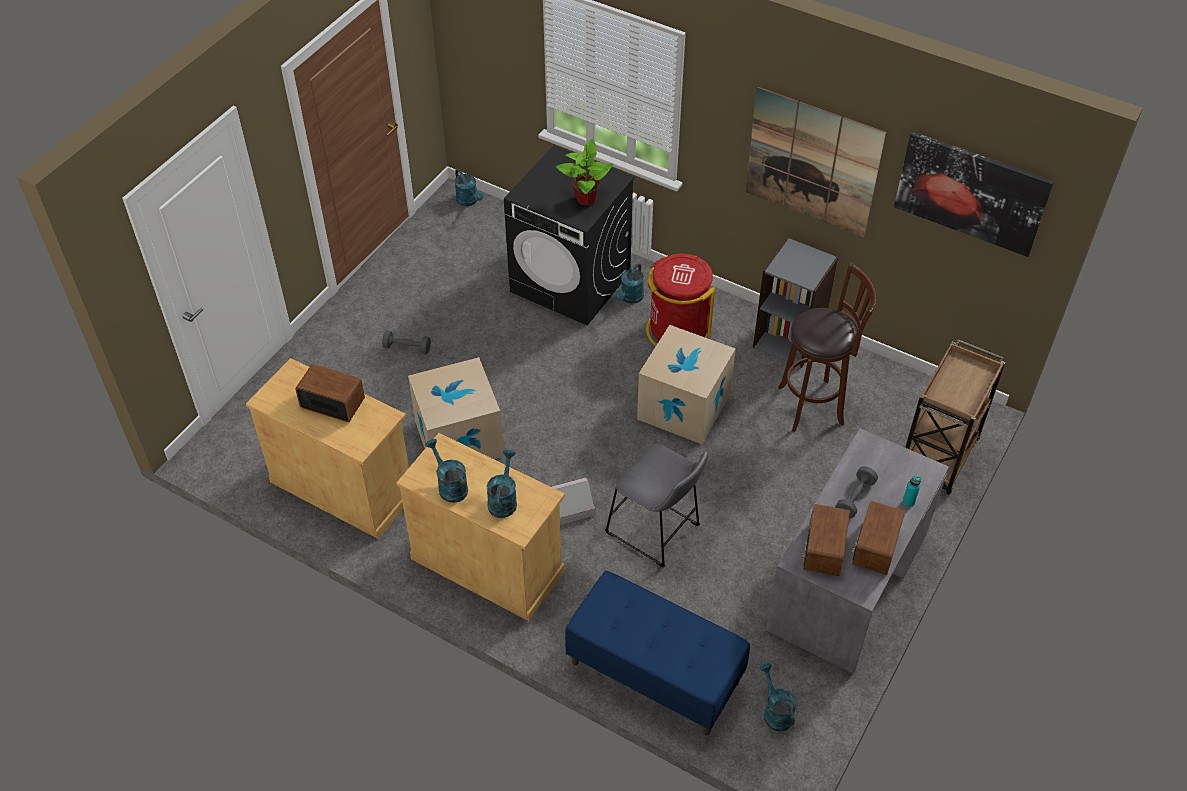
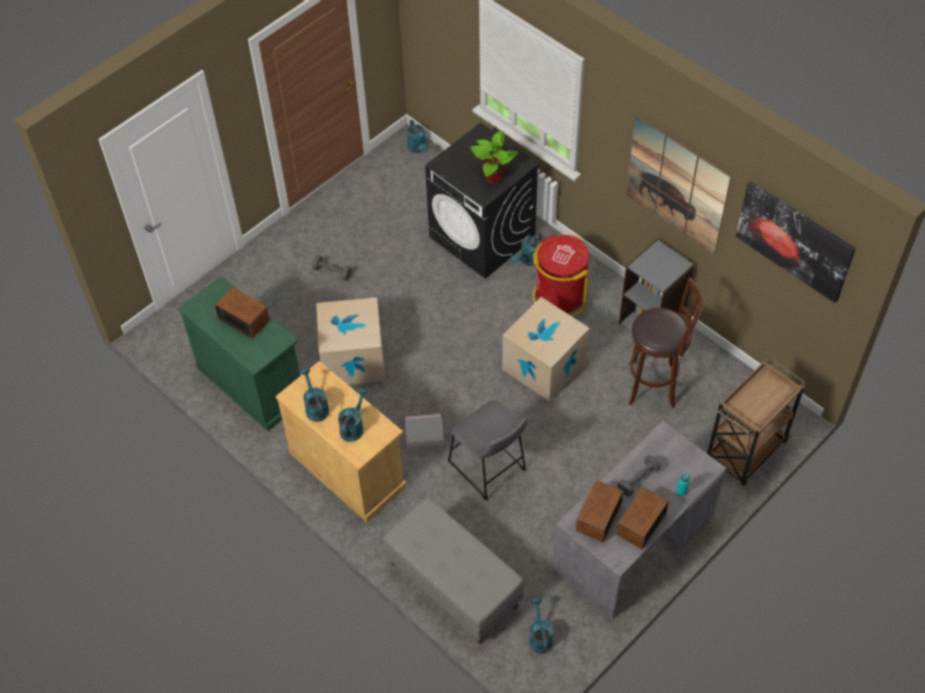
camera: 15 degrees right, 5 degrees up
(343, 487) = (252, 383): beige cabinet -> green cabinet
(653, 673) = (452, 585): blue bench -> grey bench

